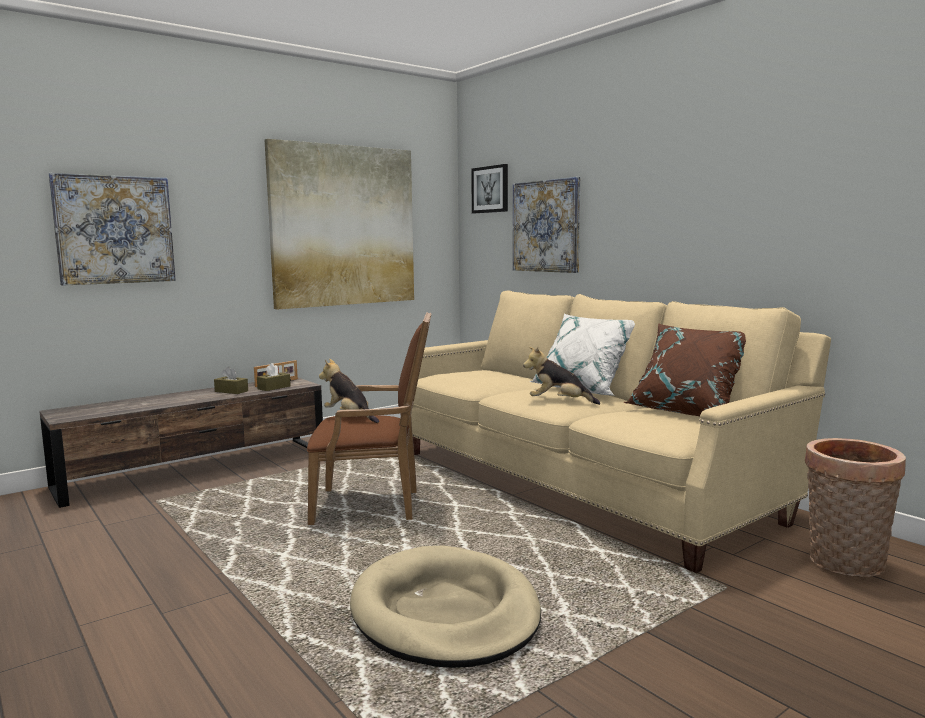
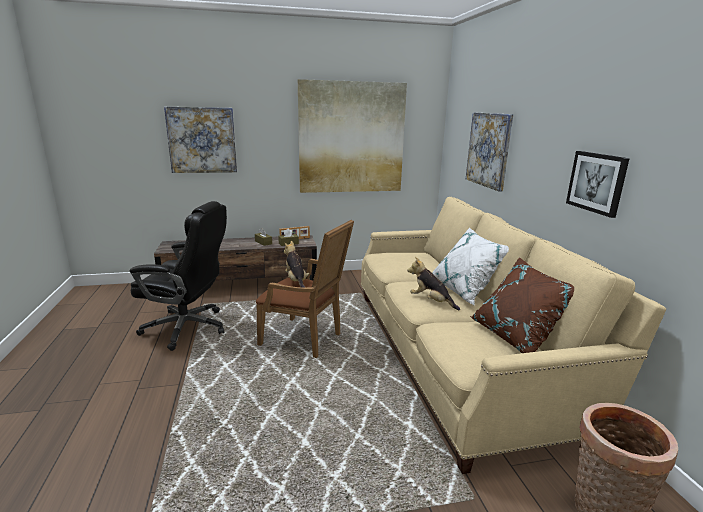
camera: 25 degrees right, 10 degrees up
(163, 531) = (187, 328): none -> black office chair
(445, 613) = (267, 445): beige dog bed -> none
(490, 189) = (462, 114): picture -> picture (597, 182)

